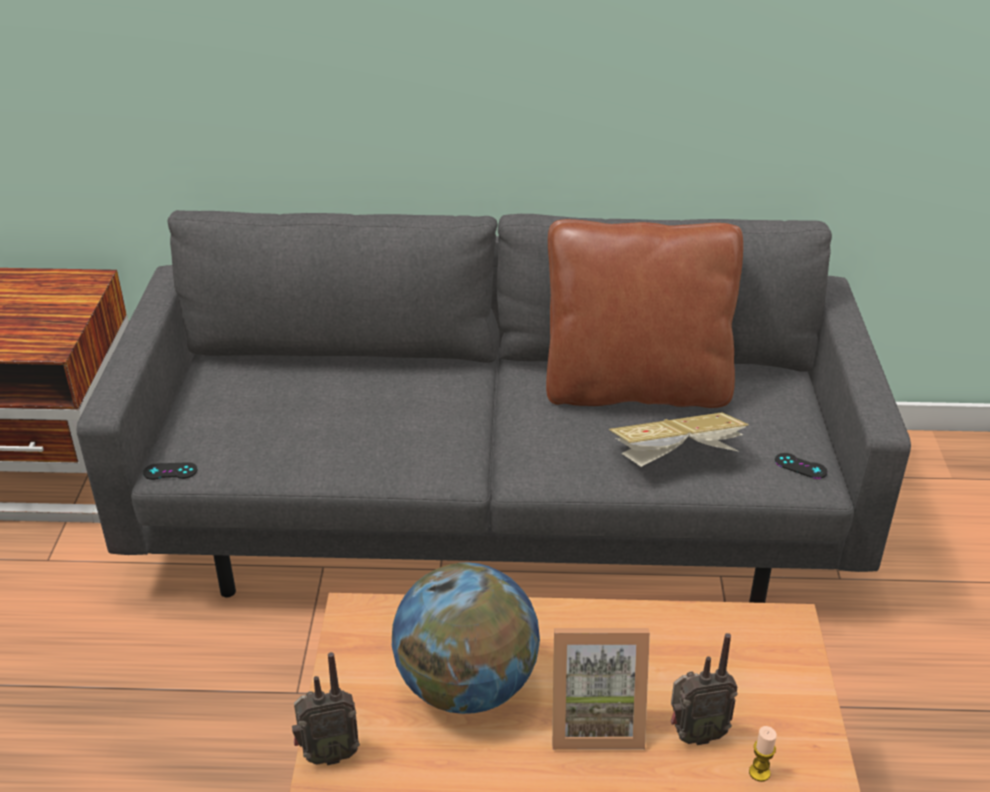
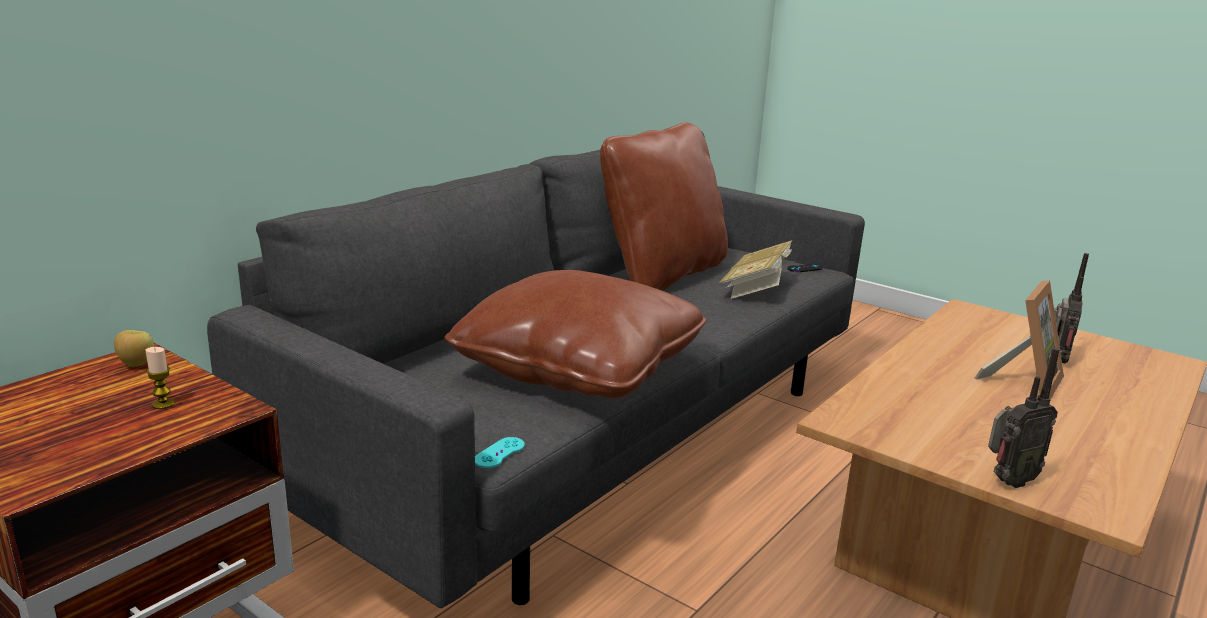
camera: 55 degrees left, 15 degrees down
(78, 285) = (136, 364): none -> apple
(170, 471) = (499, 453): black game controller -> turquoise game controller
(328, 754) = (1007, 481): radio -> radio turned 45 degrees clockwise
(349, 440) = (579, 367): none -> brown pillow
(466, 686) = (959, 408): globe -> none
(759, 772) = (1098, 357): candle -> candle (163, 404)

